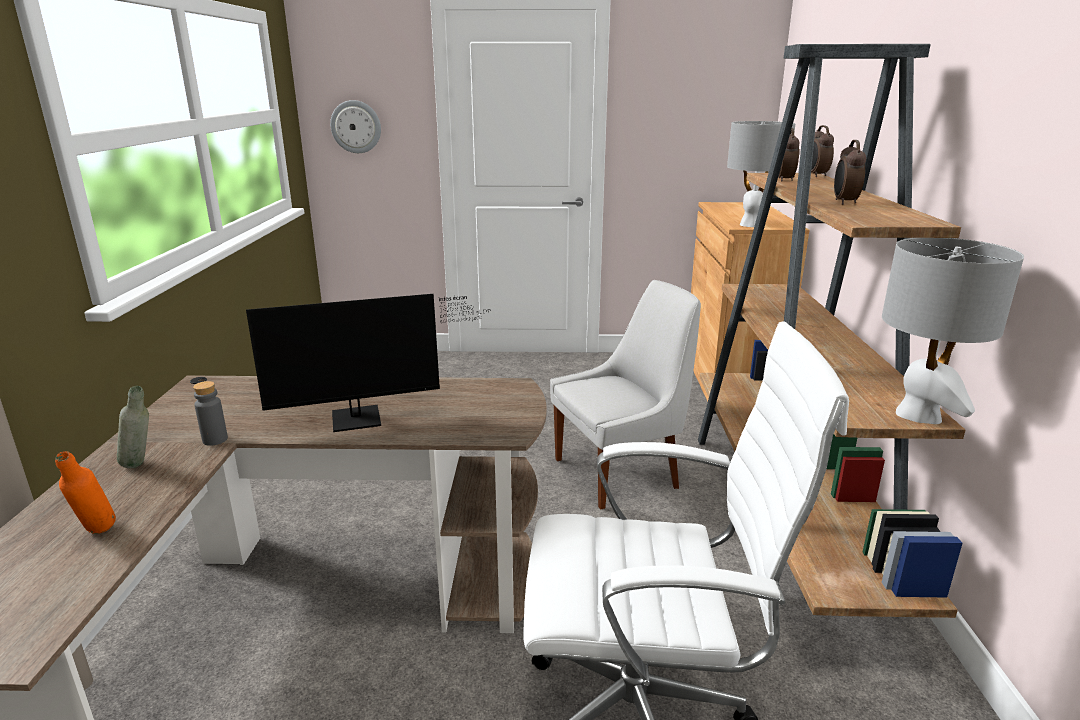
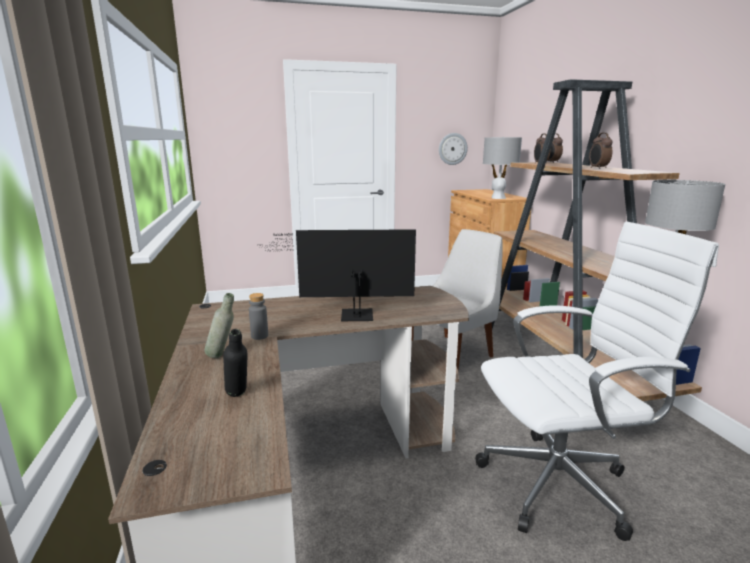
camera: 15 degrees left, 5 degrees down
(98, 536) = (238, 398): orange bottle -> black bottle
(356, 127) = (231, 145): wall clock -> wall clock (452, 149)
(365, 418) = (351, 314): monitor -> monitor turned 150 degrees counterclockwise

